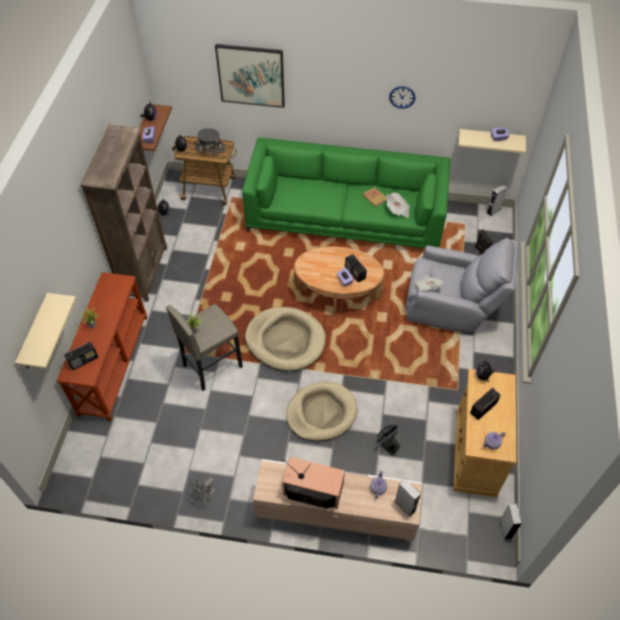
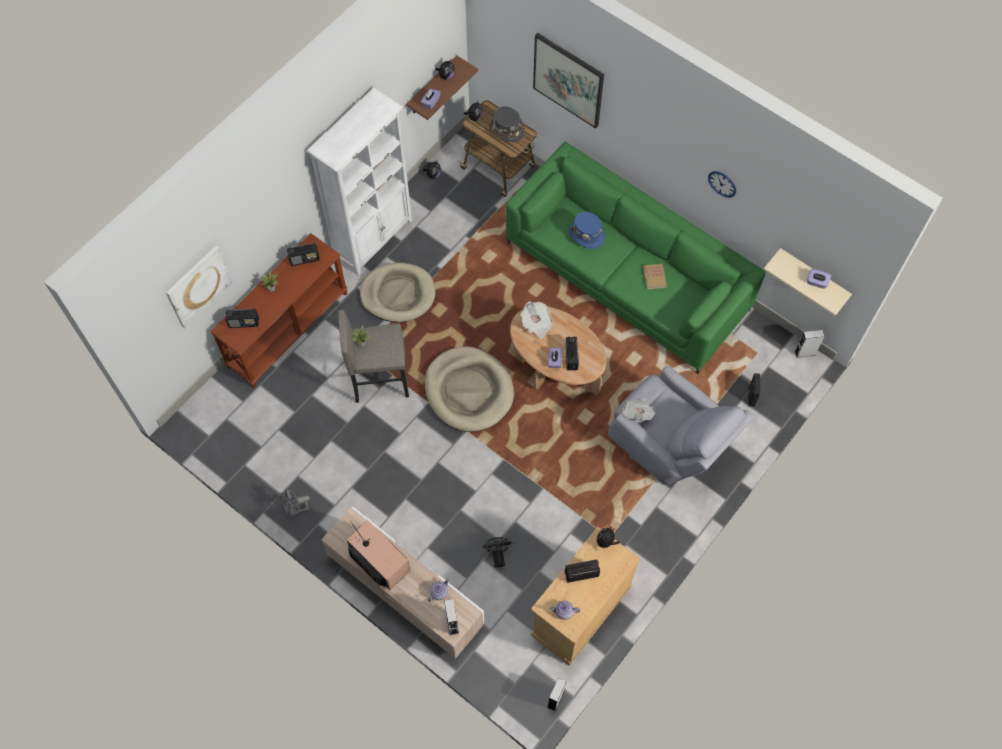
camera: 30 degrees right, 10 degrees up
(35, 334) = (198, 286): beige shelf -> picture
(108, 292) = (305, 259): none -> radio
(144, 271) = (374, 238): brown bookcase -> white bookcase
(309, 192) = (586, 234): none -> blue hat
(321, 413) = (455, 487): beige dog bed -> beige dog bed (398, 294)
(397, 210) = (669, 305): newspaper -> newspaper (536, 324)

